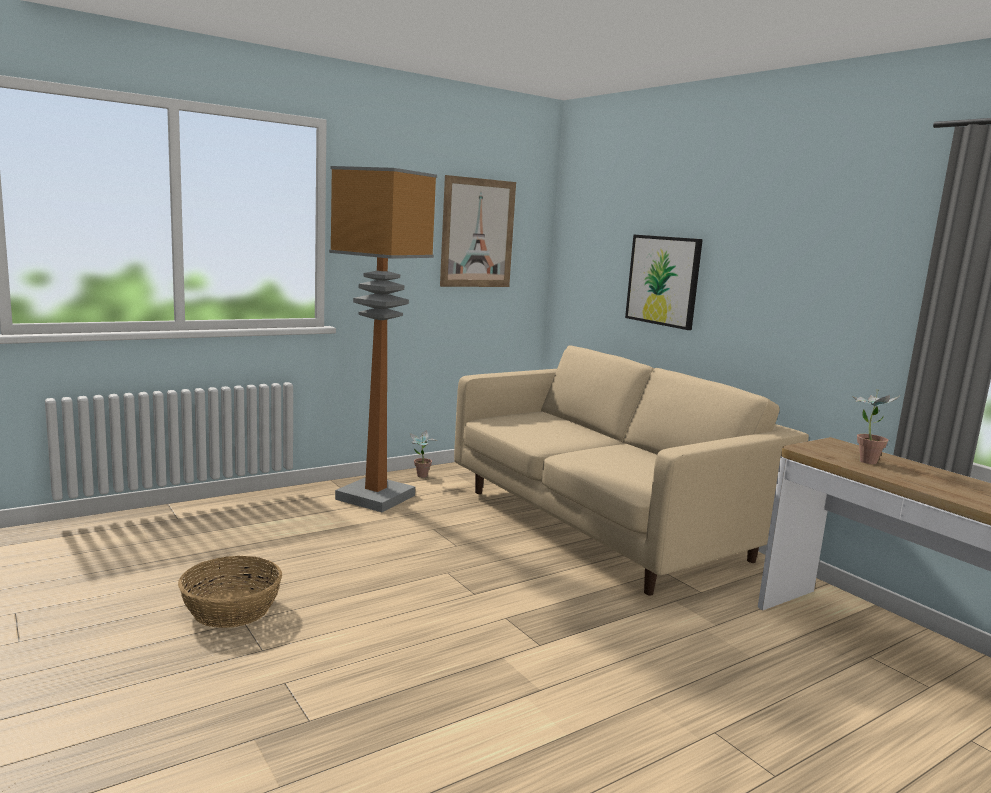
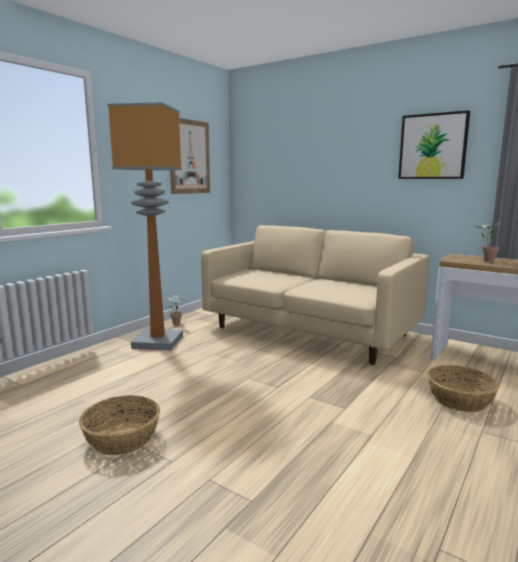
camera: 20 degrees left, 0 degrees up
(663, 280) = (318, 177): picture -> picture (432, 146)
(733, 680) = (460, 400): none -> basket

